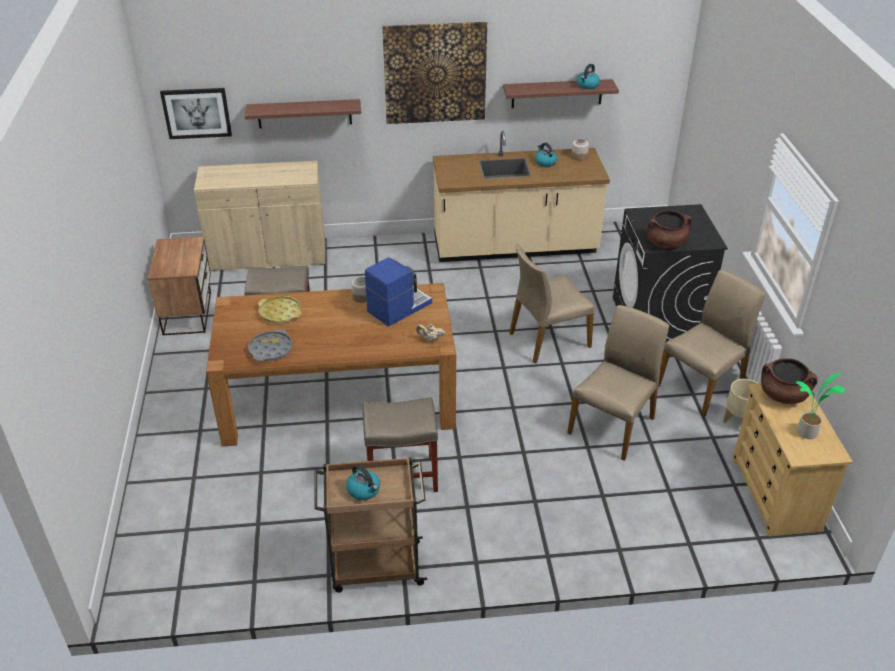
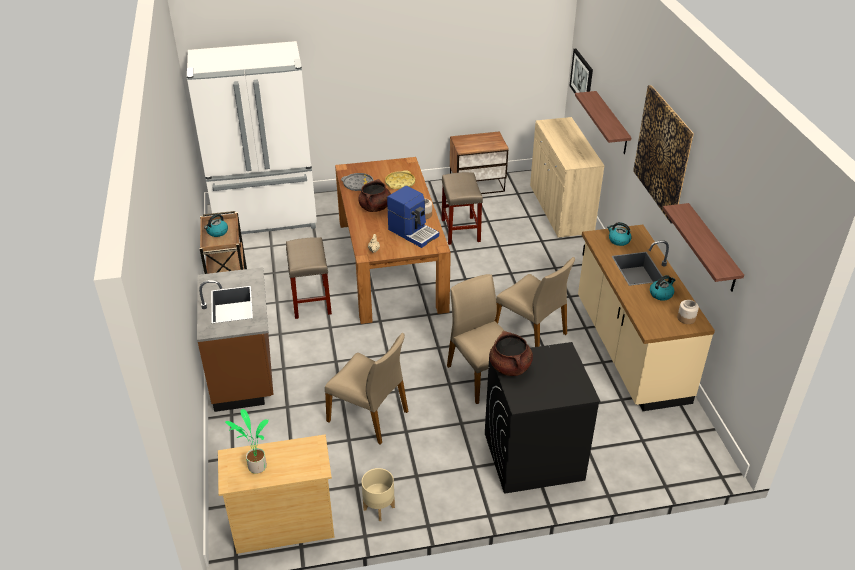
camera: 85 degrees right, 0 degrees up
(176, 533) = (266, 217): none -> white fridge
(544, 540) = (244, 373): none -> brown counter
(587, 85) = (714, 256): kettle -> kettle (618, 240)
(701, 385) = (429, 483): beige chair -> beige chair (531, 332)
(783, 395) = (308, 457): brown cooking pot -> brown cooking pot (375, 207)

